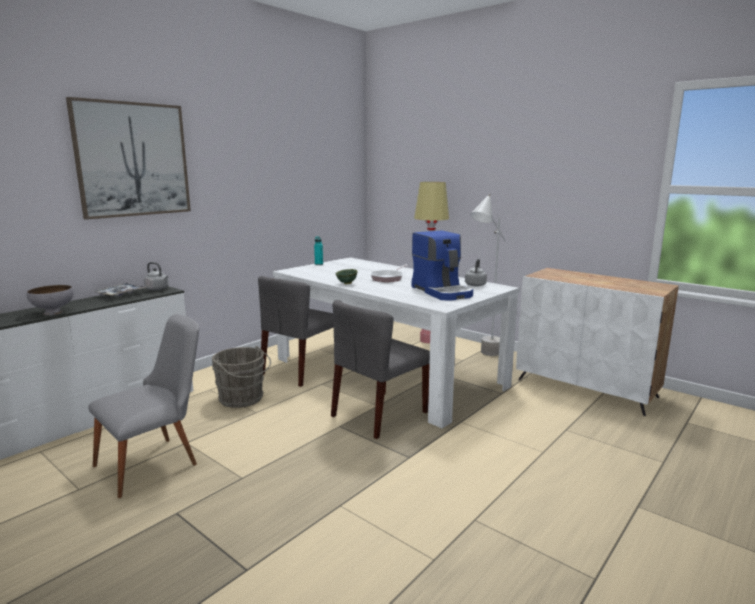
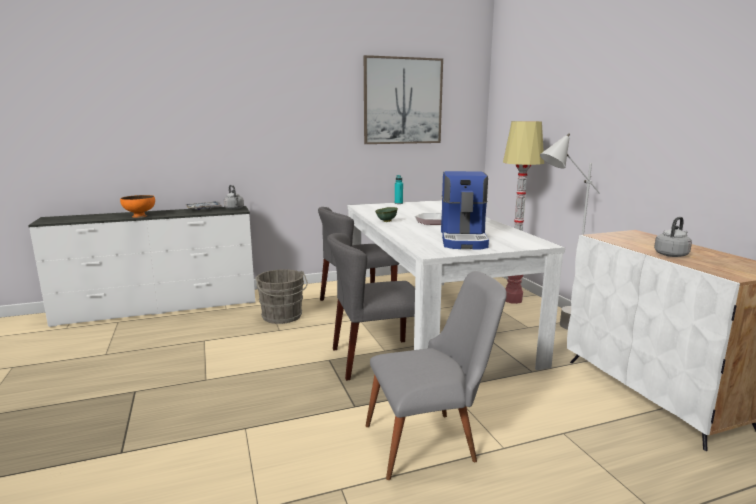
camera: 30 degrees right, 0 degrees up
(54, 312) = (140, 216): grey bowl -> orange bowl
(133, 159) = (227, 96): picture -> picture (403, 101)
(156, 462) = (168, 349): grey chair -> grey chair (431, 442)
(475, 285) = (516, 238): grey kettle -> grey kettle (672, 254)

